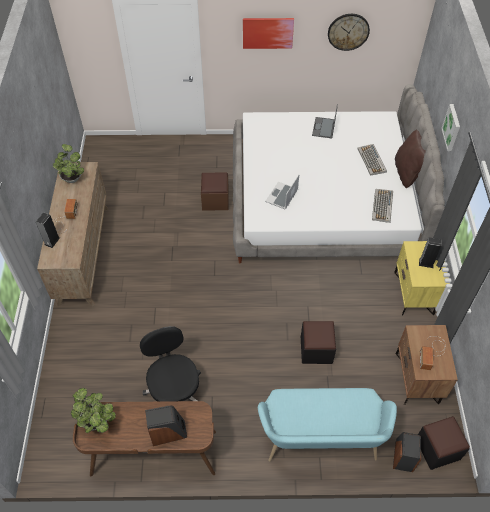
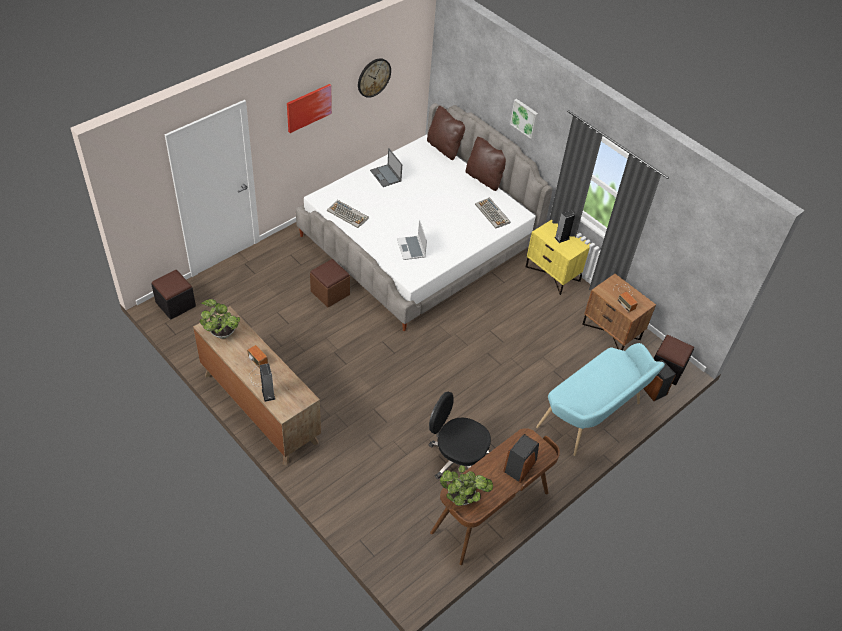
camera: 45 degrees left, 5 degrees down
(316, 350) = (528, 358): black ottoman -> black ottoman (175, 304)
(372, 160) = (449, 182): keyboard -> keyboard (348, 214)
(398, 130) = (444, 148): none -> brown pillow

